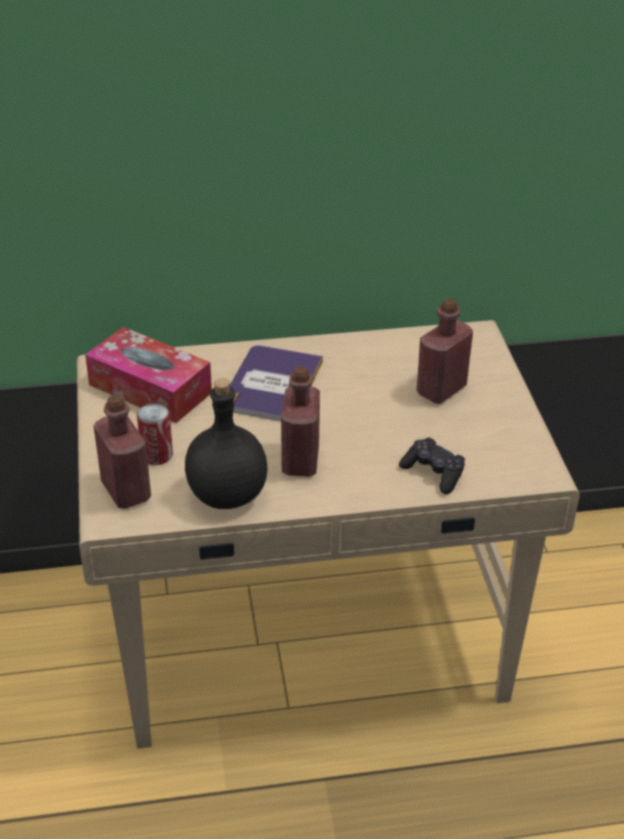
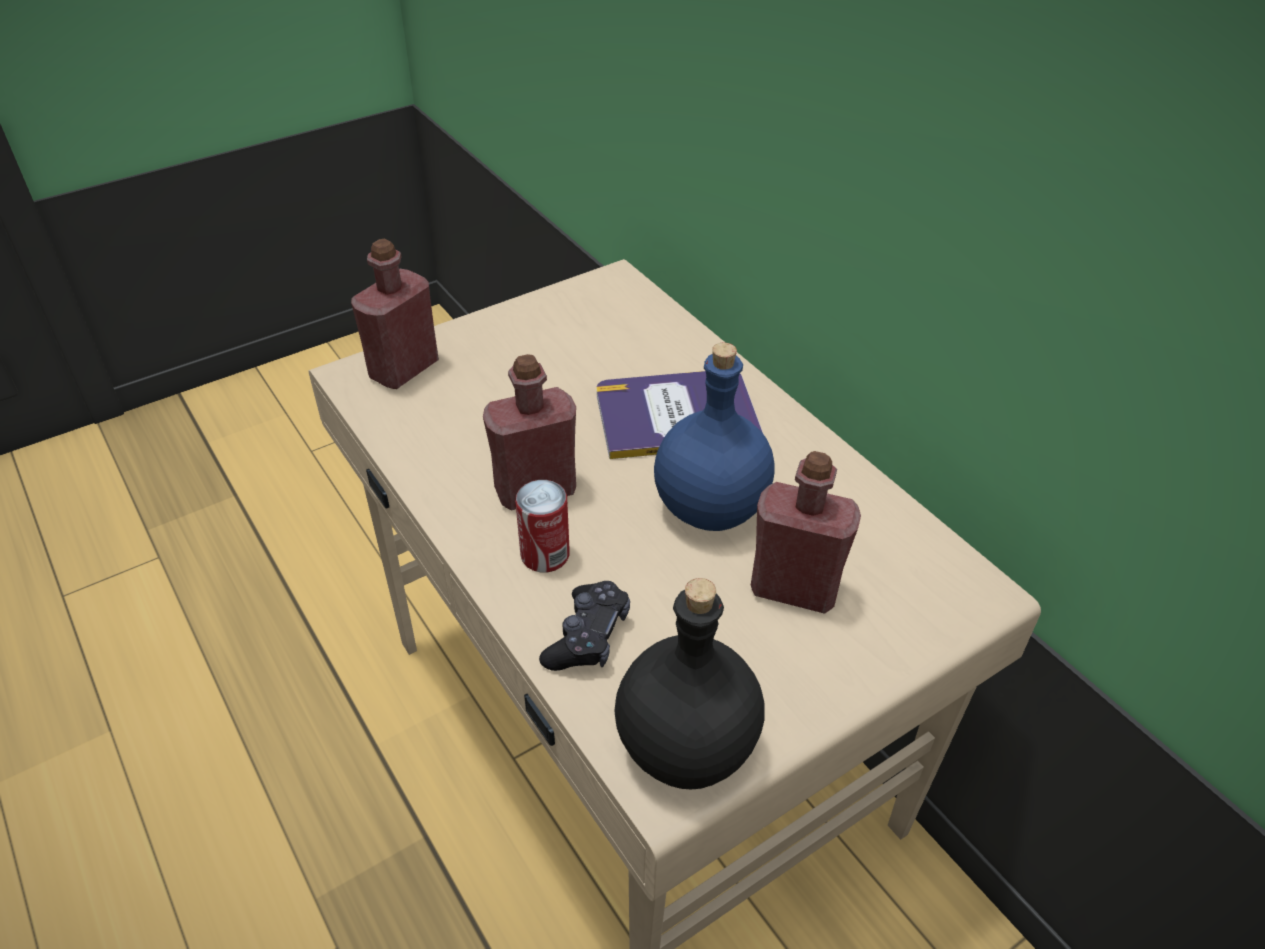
camera: 65 degrees right, 5 degrees up
(150, 389) = (597, 324): tissue box -> none
(157, 455) = (479, 369): can -> can (545, 555)
(227, 494) = (436, 447): black bottle -> black bottle (688, 746)
(363, 399) = (708, 509): none -> blue bottle

